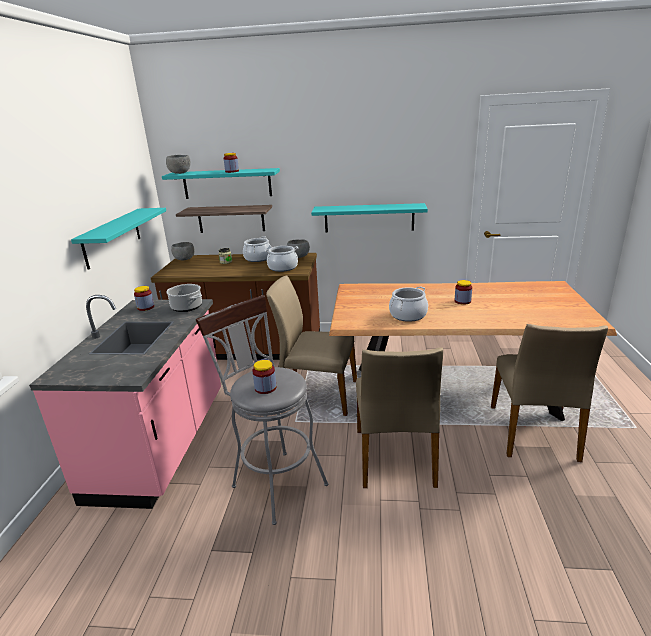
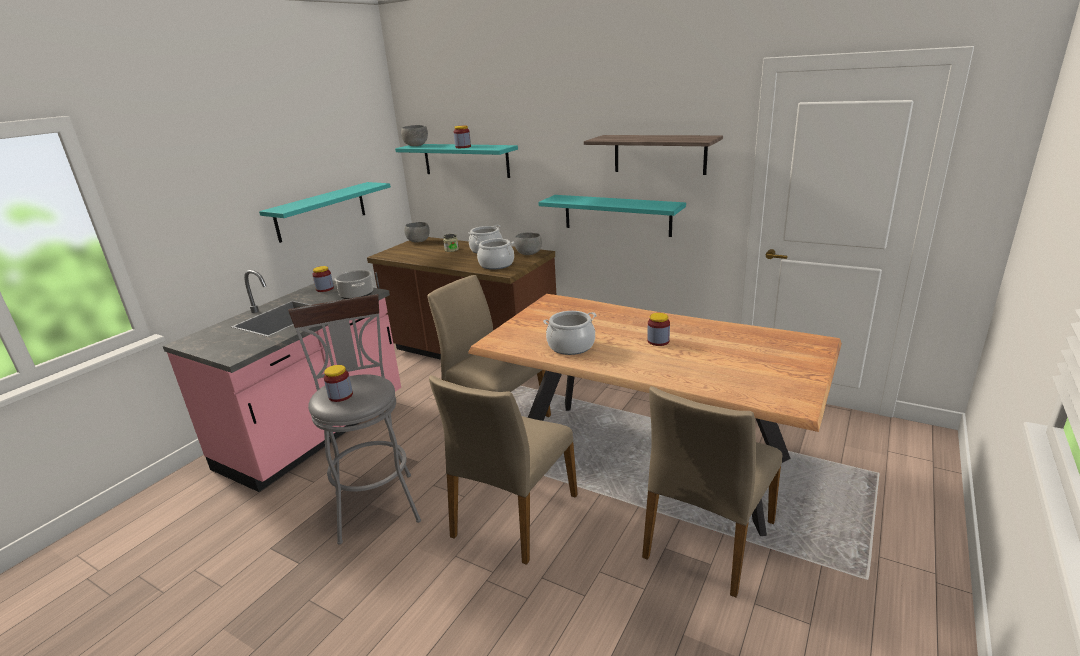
camera: 25 degrees right, 0 degrees up
(231, 219) = (469, 200): shelf -> shelf (659, 154)

